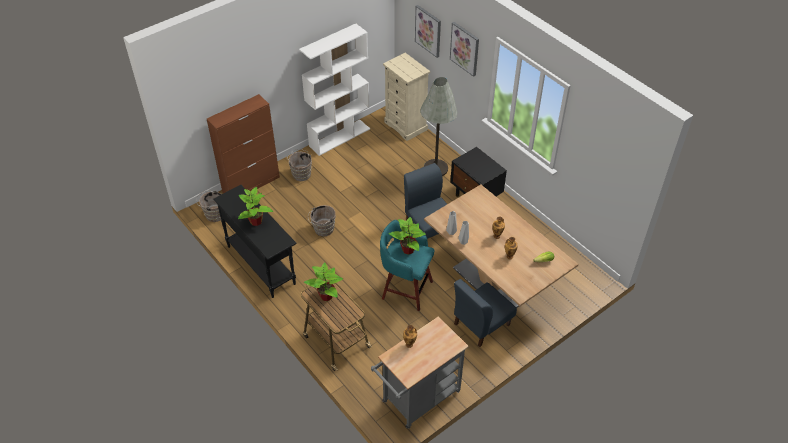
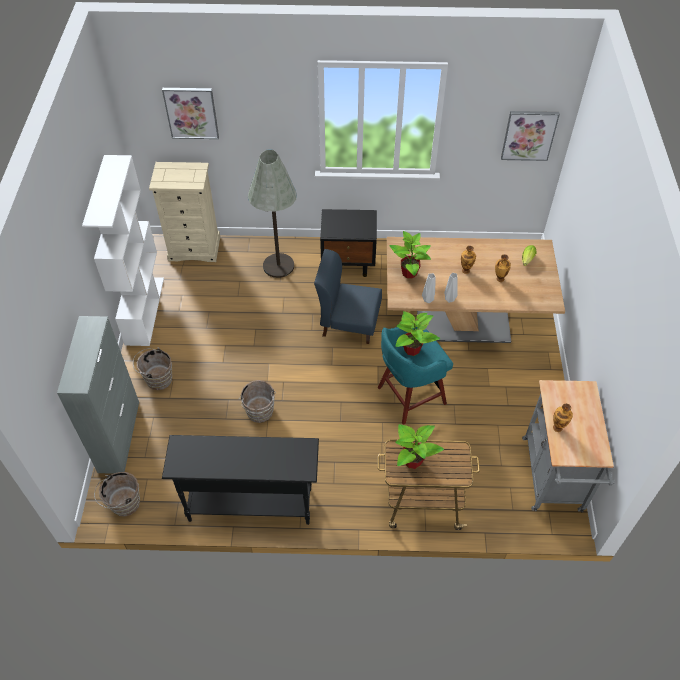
camera: 50 degrees left, 5 degrees up
(251, 184) = (119, 436): brown cabinet -> grey cabinet
(256, 221) = (247, 456): potted plant -> potted plant (409, 273)
(465, 48) = (264, 103): picture -> picture (529, 135)
(481, 324) = (505, 367): blue chair -> none

